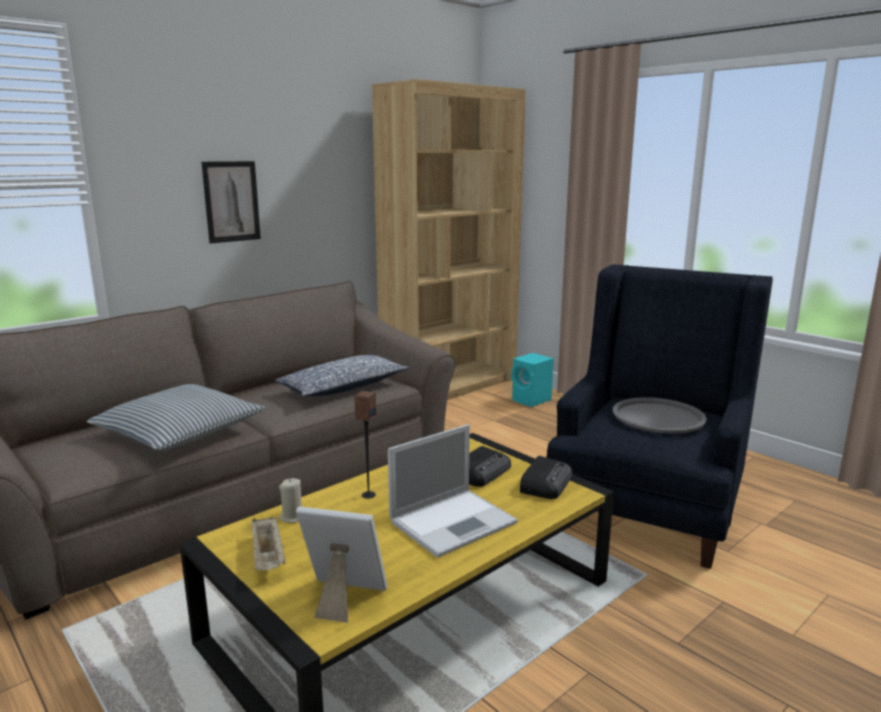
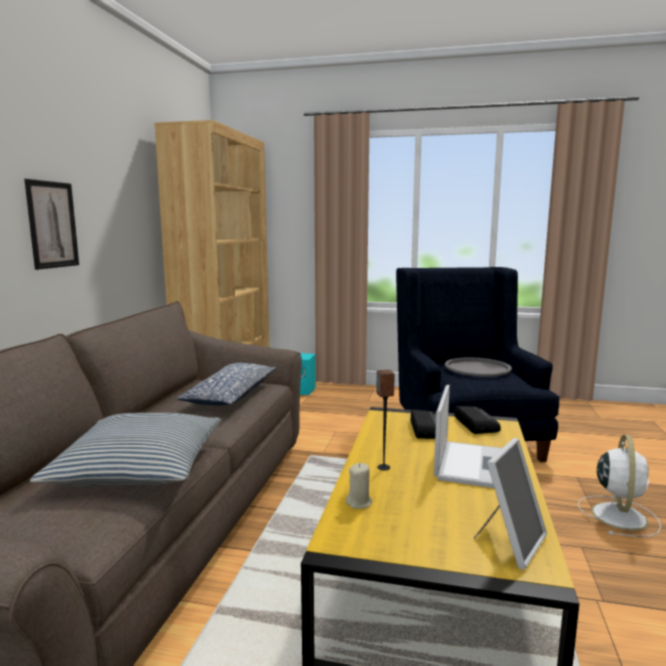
camera: 35 degrees left, 5 degrees down
(268, 557) = (401, 539): beige tray -> none
(342, 599) = (509, 542): picture frame -> picture frame turned 150 degrees clockwise
(702, 664) = (618, 515): none -> white fan

